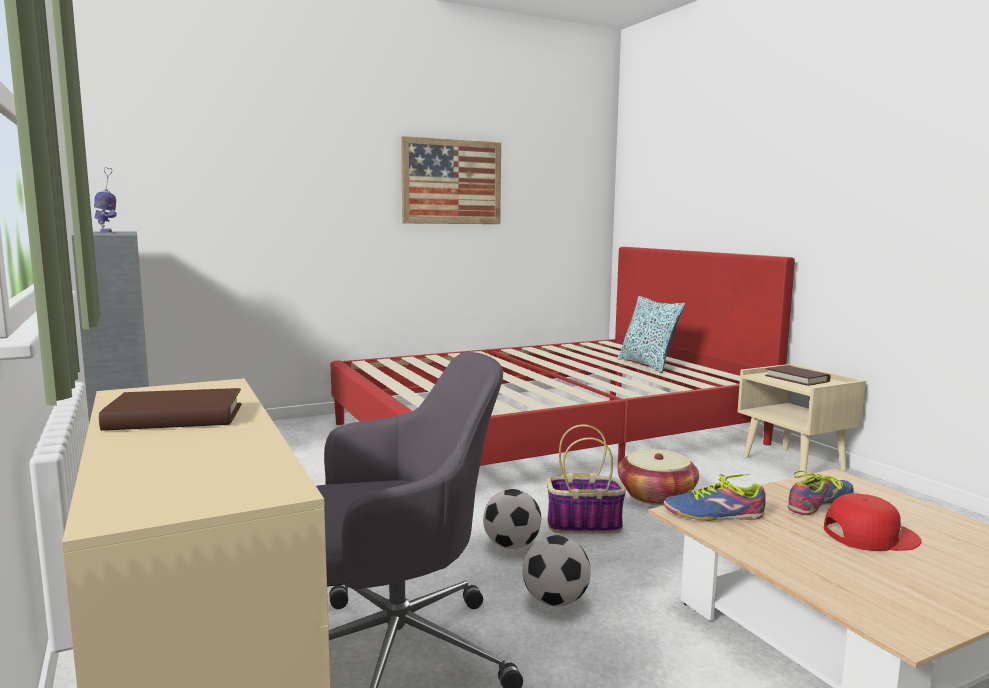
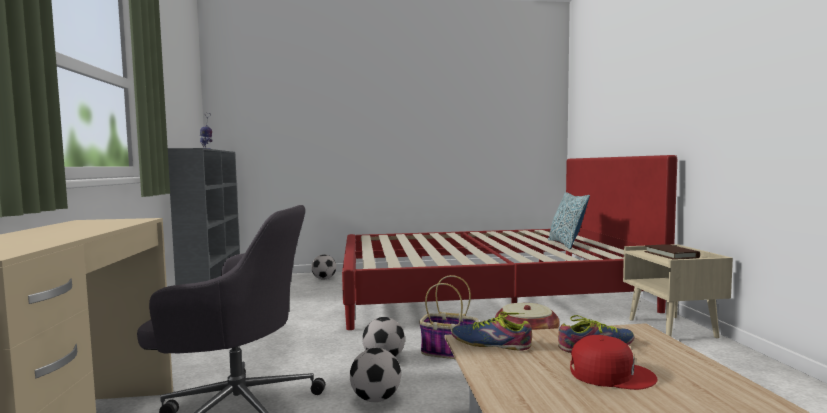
camera: 20 degrees right, 5 degrees down
(175, 417) = (66, 229): brown book -> none
(299, 431) = (324, 279): none -> football
(452, 182) = (437, 116): picture -> none

